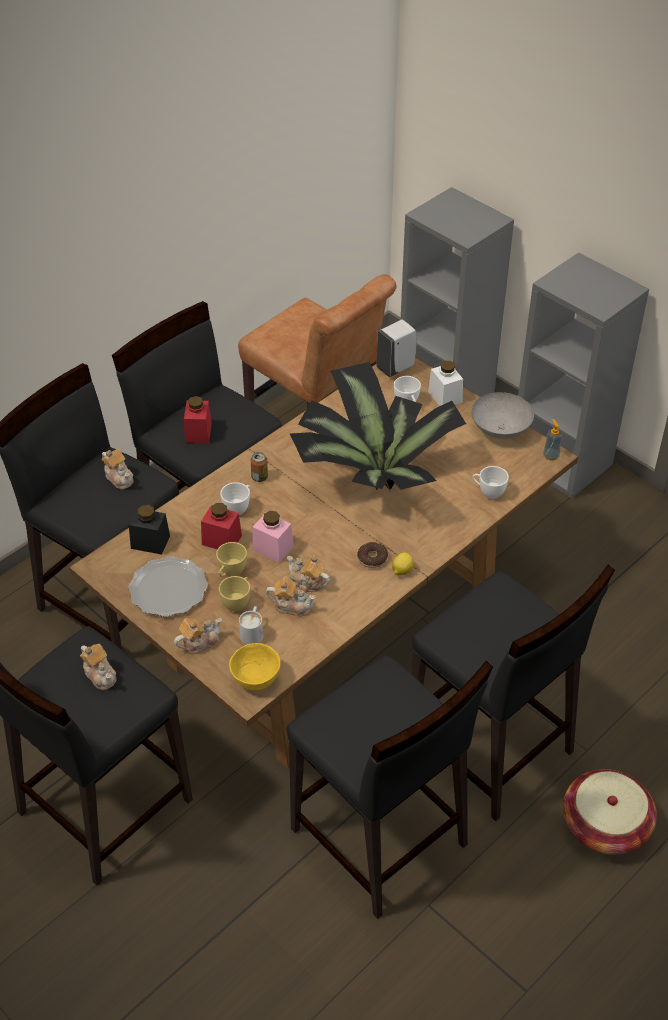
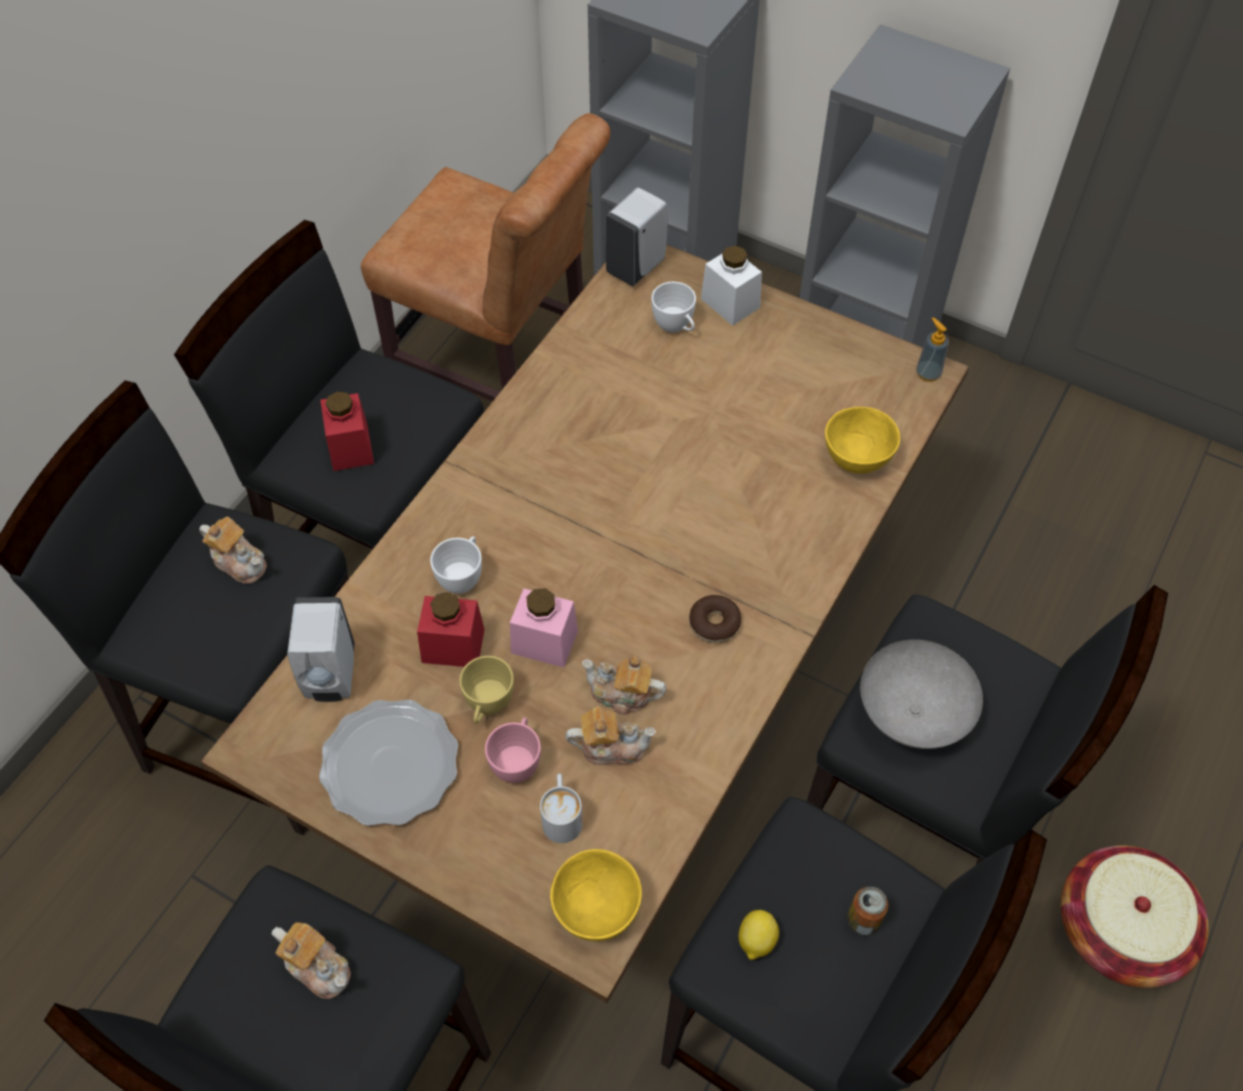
camera: 15 degrees left, 10 degrees up
(150, 542) = (331, 678): black jar -> white soap dispenser
(199, 642) = (475, 858): teapot -> none
(237, 602) = (517, 761): yellow cup -> pink cup
(259, 477) = (480, 511): can -> can (863, 920)
(372, 474) = (662, 466): potted plant -> none
(401, 571) = (769, 636): lemon -> lemon (756, 941)
(488, 492) = (855, 459): white cup -> yellow bowl
(501, 430) = (837, 343): grey bowl -> grey bowl (915, 712)

